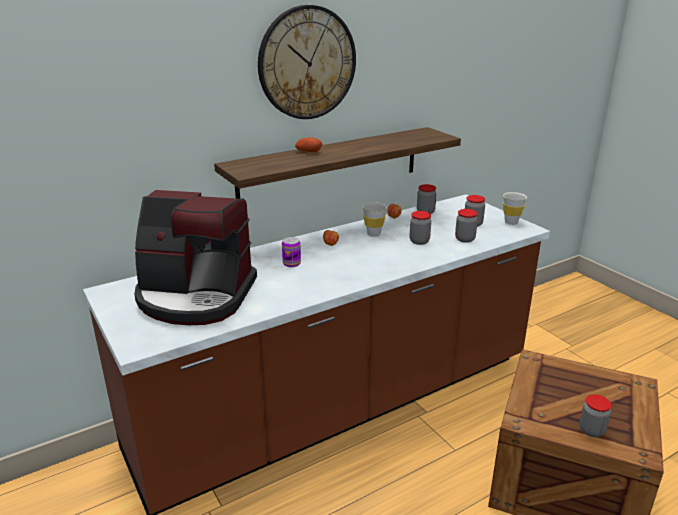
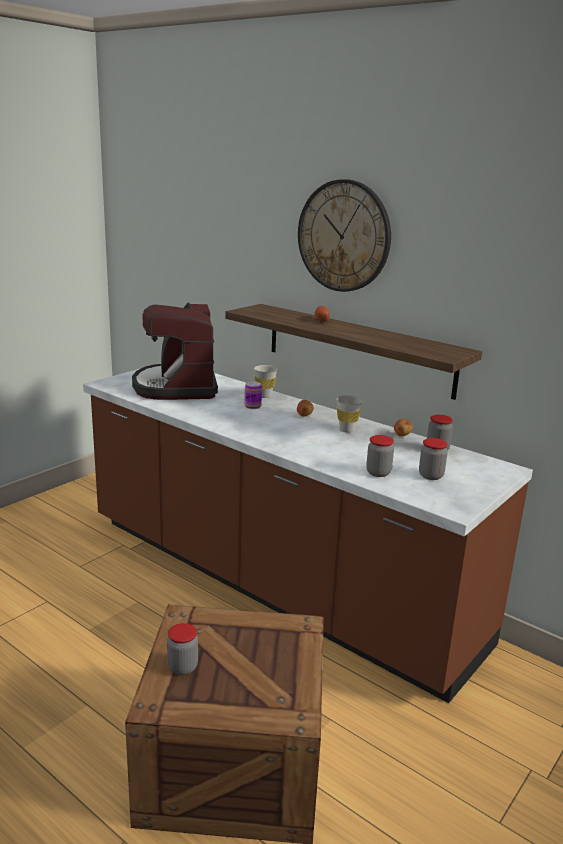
camera: 70 degrees right, 5 degrees down
(419, 241) = (349, 451): jar -> none
(511, 222) = (464, 498): white cup -> white cup (264, 396)

